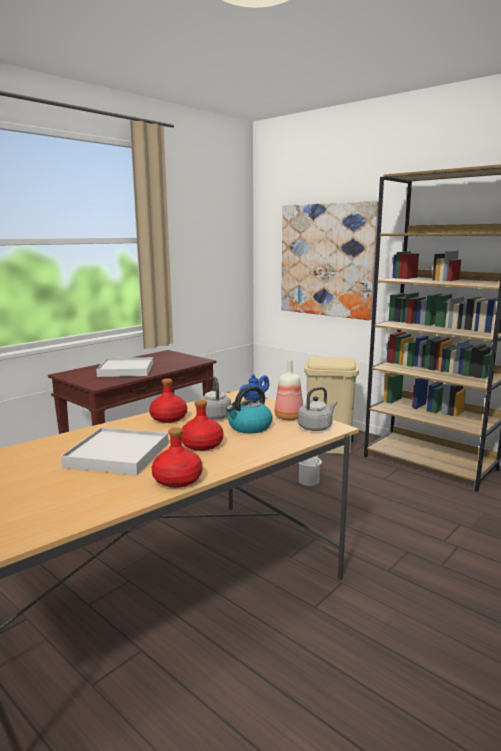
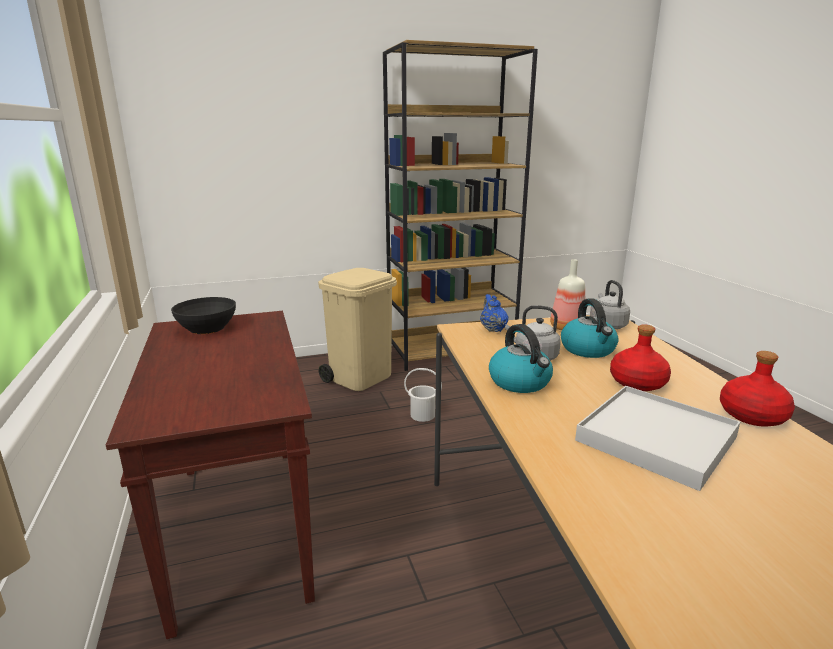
camera: 60 degrees left, 5 degrees up
(126, 370) = (224, 368): white tray -> none
(169, 418) = (520, 382): red bottle -> kettle
(171, 357) = (208, 328): none -> black bowl
(327, 260) = (275, 150): picture -> none

